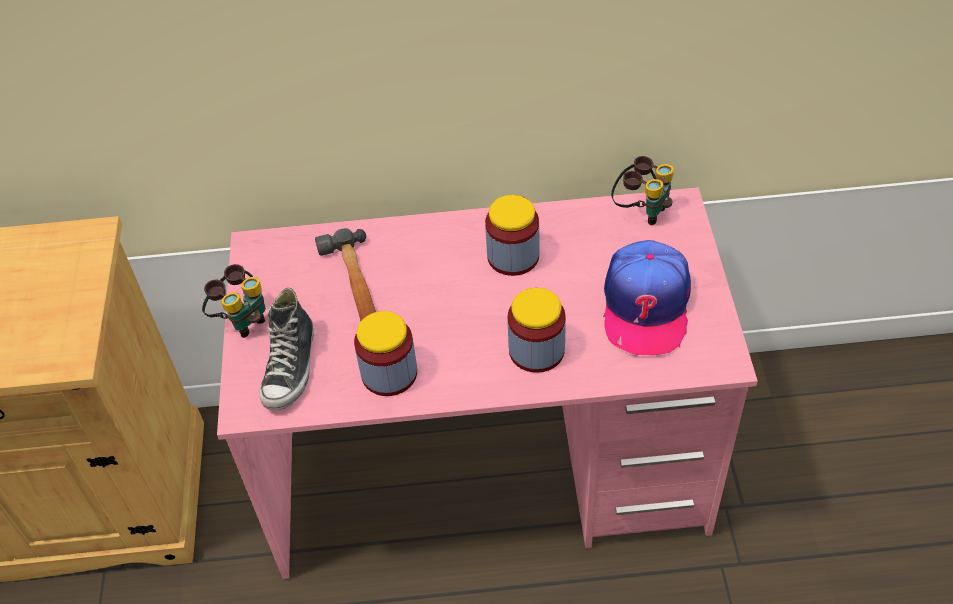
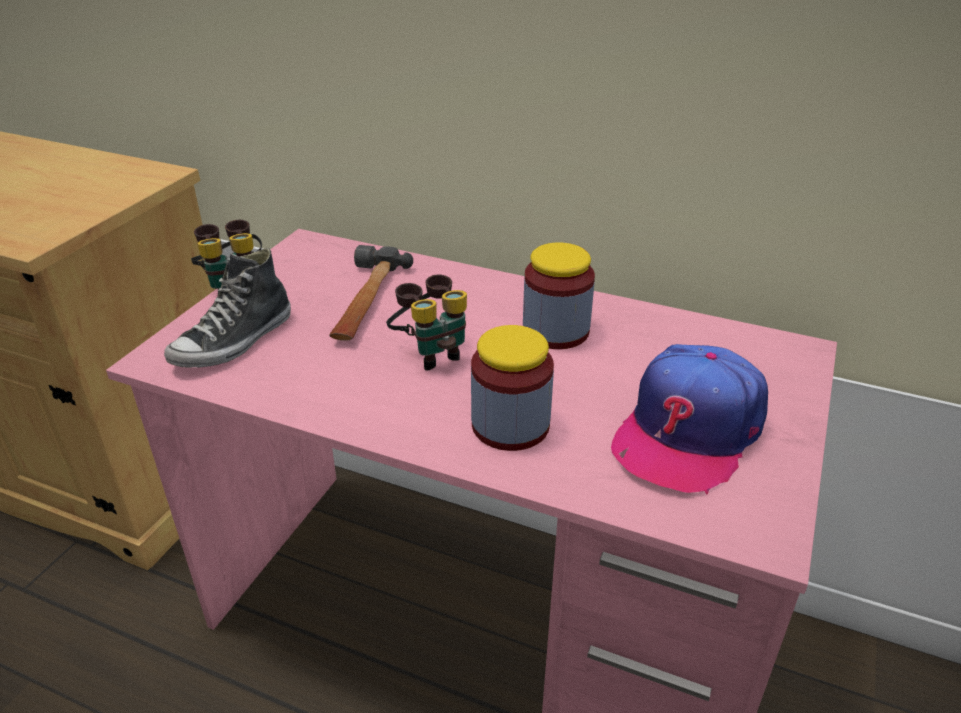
camera: 25 degrees right, 15 degrees down
(389, 373) = (324, 383): jar -> none
(641, 210) = (745, 340): binoculars -> binoculars (431, 352)

